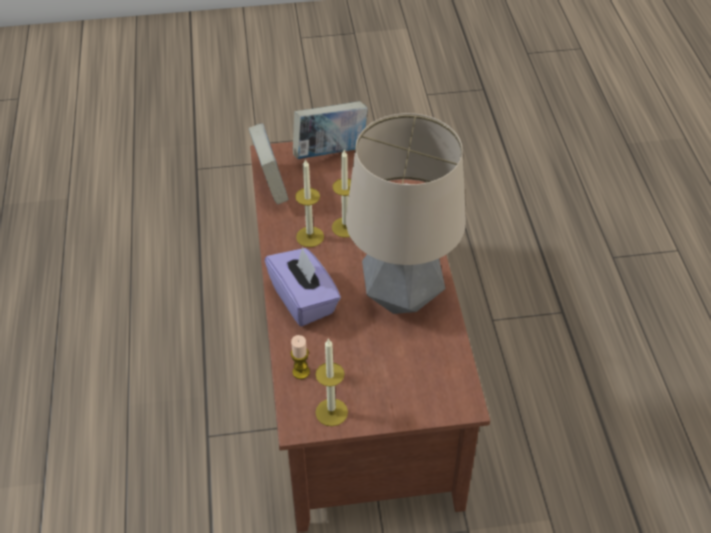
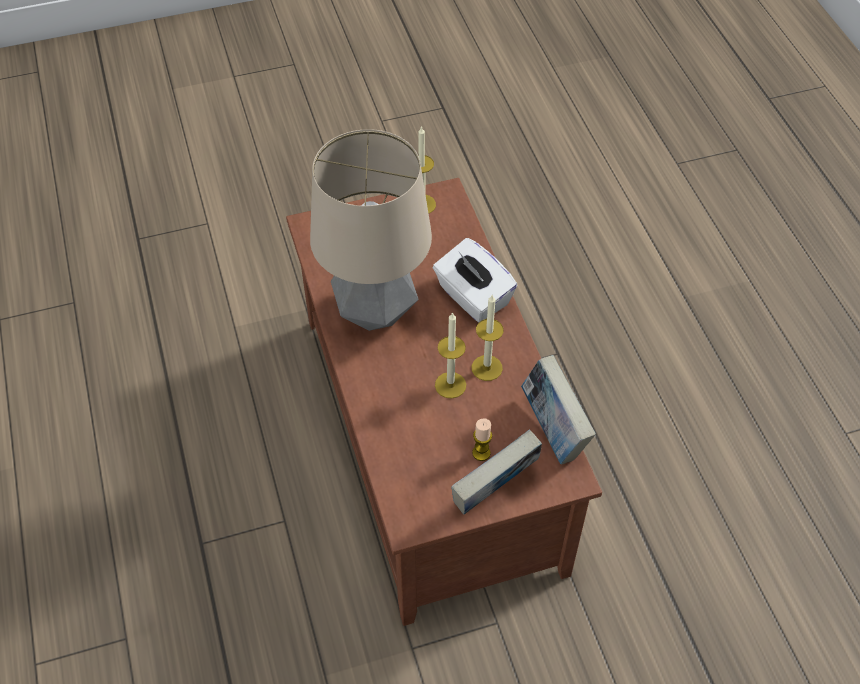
camera: 170 degrees right, 5 degrees up
(301, 372) = (457, 232): candle -> candle (481, 453)
(304, 300) = (472, 297): purple tissue box -> white tissue box

